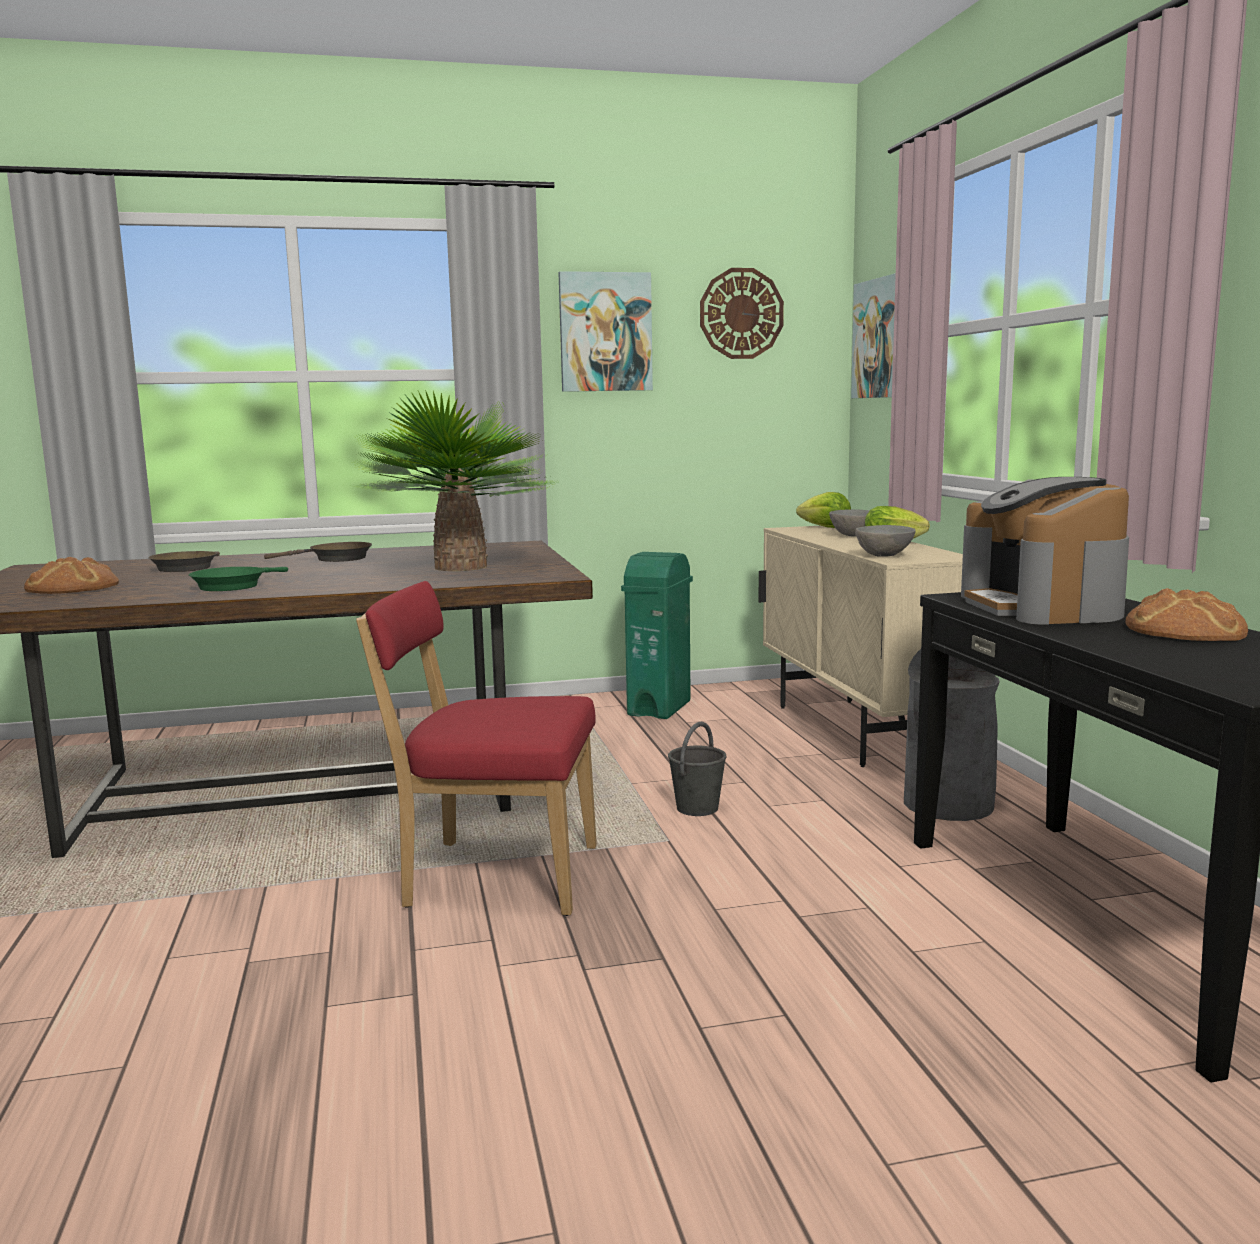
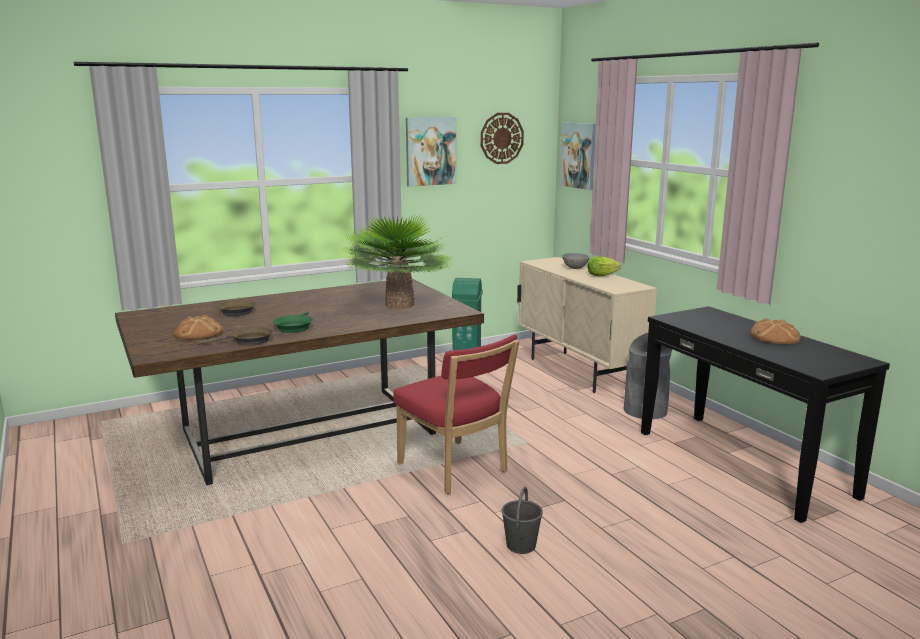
camera: 15 degrees left, 5 degrees up
(335, 559) = (315, 299): brown frying pan -> brown frying pan (248, 341)
(493, 876) = (455, 470): red chair -> red chair turned 120 degrees counterclockwise
(697, 808) = (529, 423): grey bucket -> grey bucket (521, 545)
(825, 527) = (552, 260): lettuce -> none
(885, 556) = (607, 286): grey bowl -> none
(1042, 606) = (707, 323): coffee machine -> none

